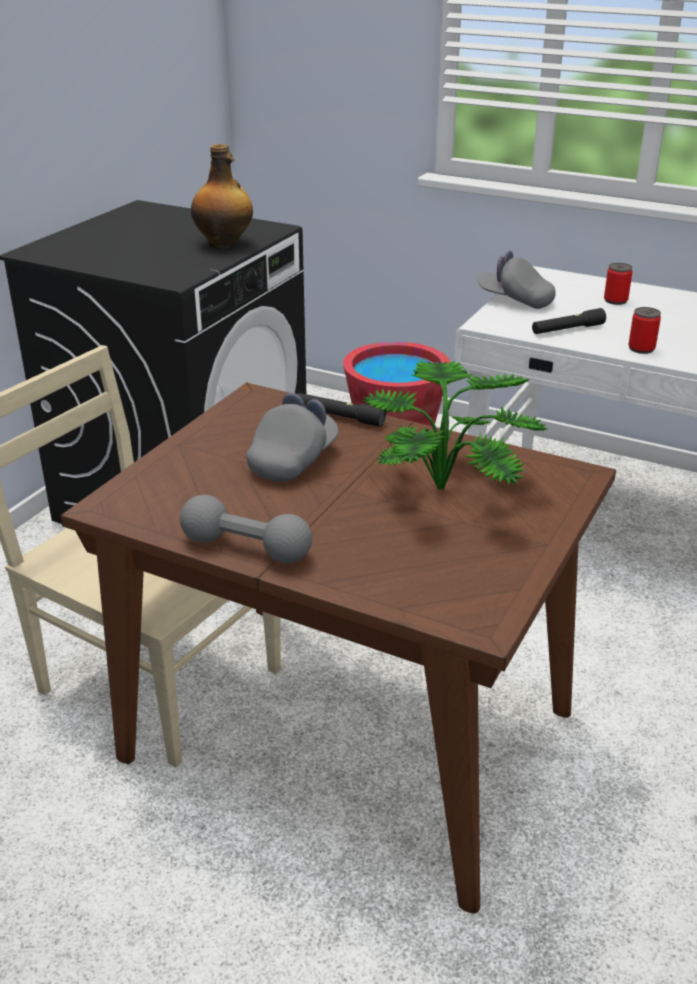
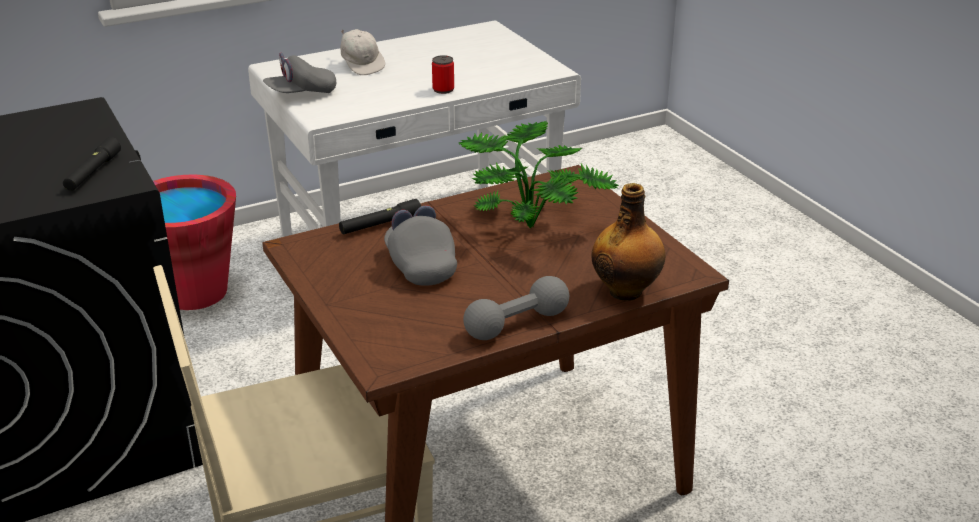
camera: 55 degrees left, 0 degrees up
(224, 244) = (82, 138): bottle -> bottle (626, 291)
(567, 329) = (377, 98): black flashlight -> black flashlight (93, 172)
(615, 300) = (362, 65): can -> white cap

